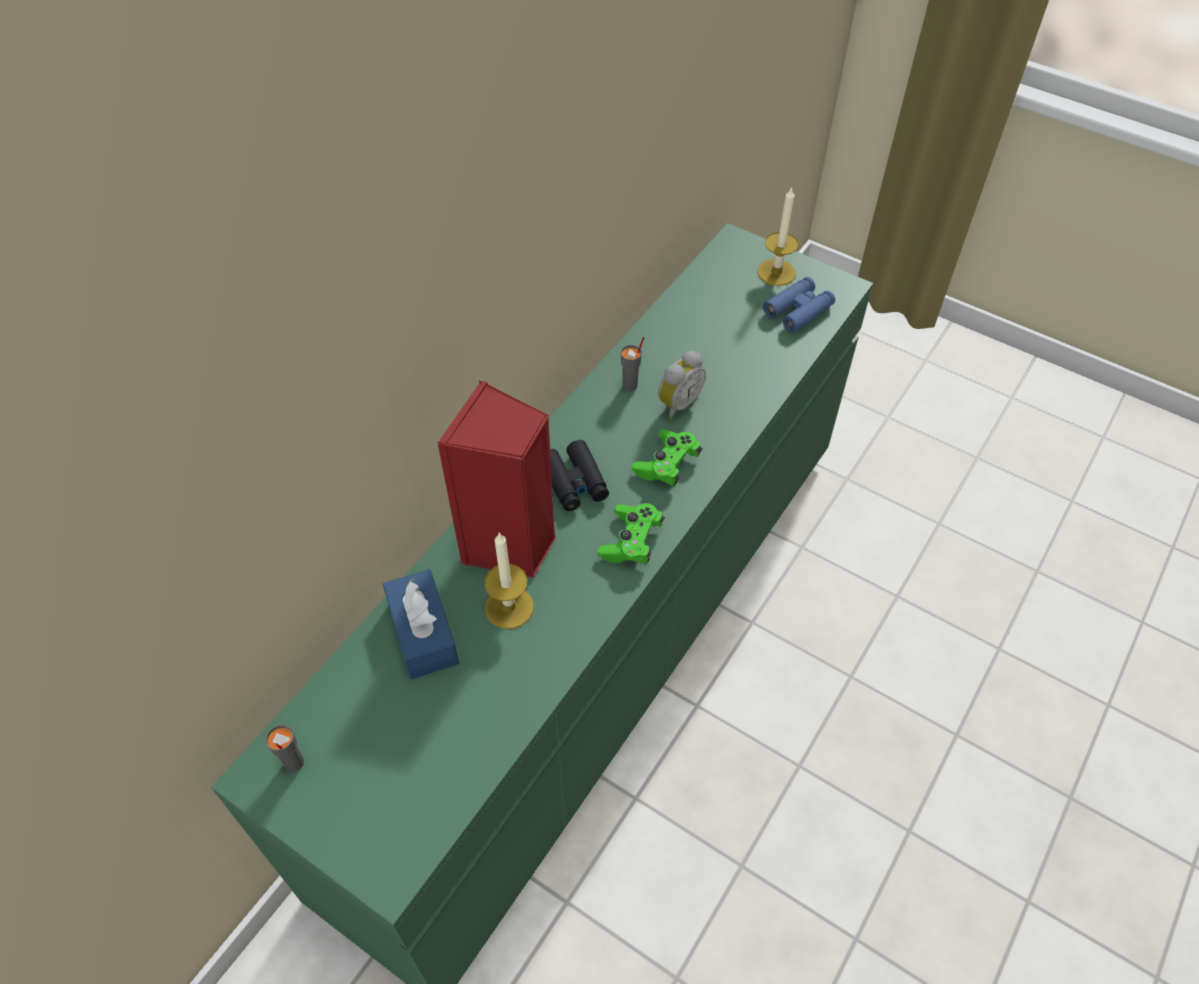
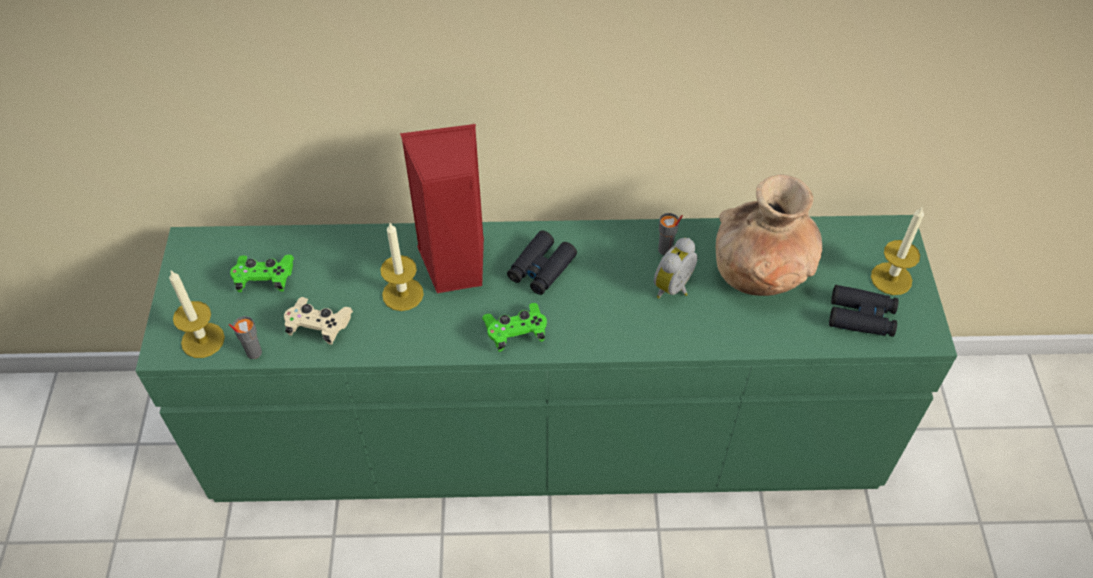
camera: 55 degrees right, 0 degrees up
(294, 763) = (210, 255): grey cup -> grey cup (253, 353)
(410, 828) = (203, 340): none -> candle
(423, 633) = (347, 260): blue tissue box -> none
(487, 703) = (319, 326): none -> beige game controller
(667, 465) = (607, 315): green game controller -> green game controller (265, 279)
(677, 403) = (675, 289): alarm clock -> alarm clock turned 120 degrees clockwise
(707, 341) = (761, 273): none -> brown vase
(798, 310) = (861, 317): blue binoculars -> black binoculars

